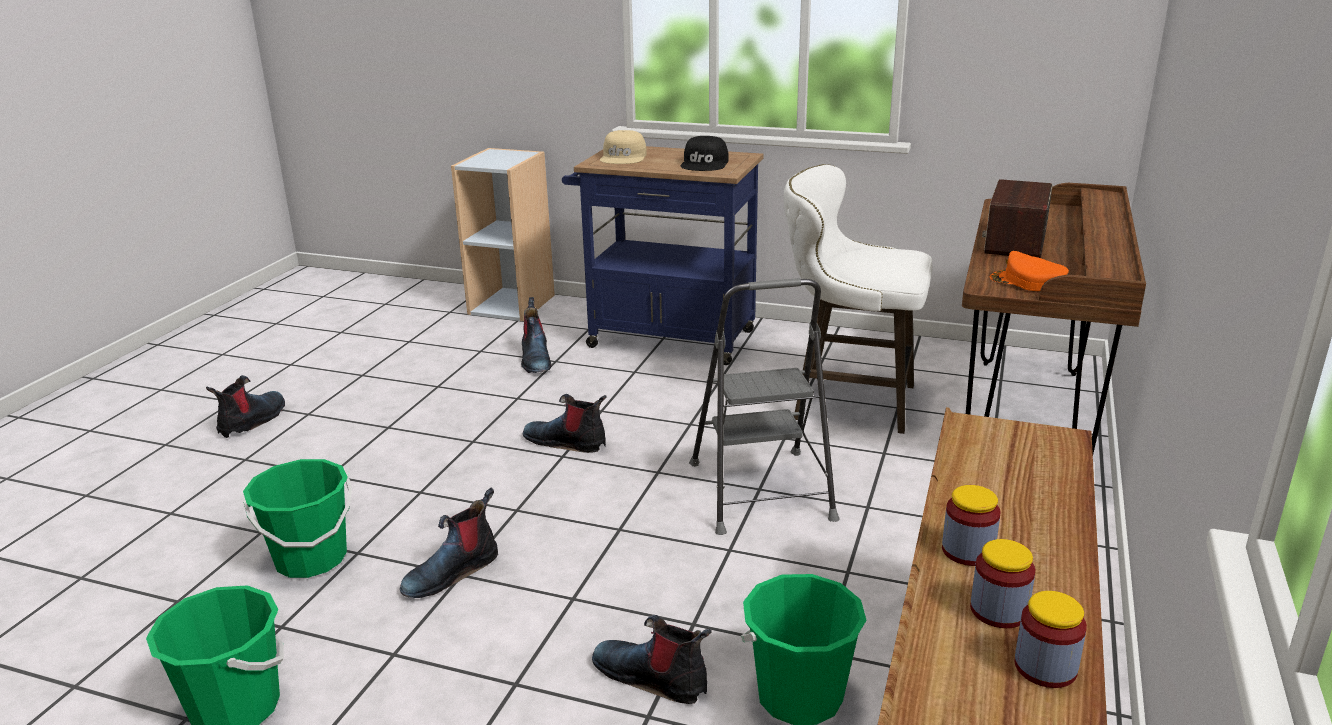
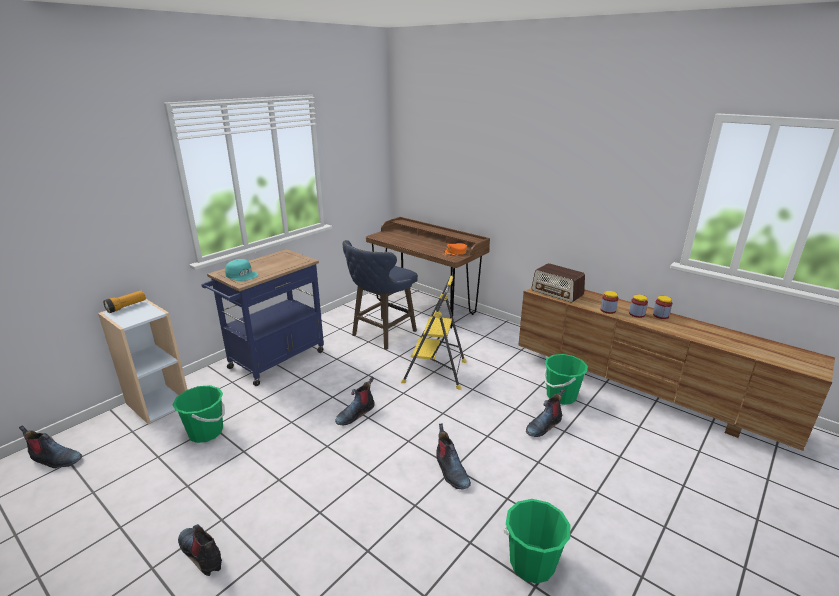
camera: 70 degrees left, 0 degrees up
(311, 559) = (411, 526): green bucket -> green bucket (206, 432)
(511, 152) = (126, 307): none -> flashlight
(535, 359) = (250, 407): boot -> boot (55, 459)
(624, 157) = (242, 275): beige cap -> turquoise cap
(705, 164) = (285, 261): black cap -> none
(761, 492) = (437, 371): grey step ladder -> yellow step ladder
(847, 401) = (382, 334): white stool -> blue stool
(1015, 242) = (416, 244): radio -> radio (557, 293)

